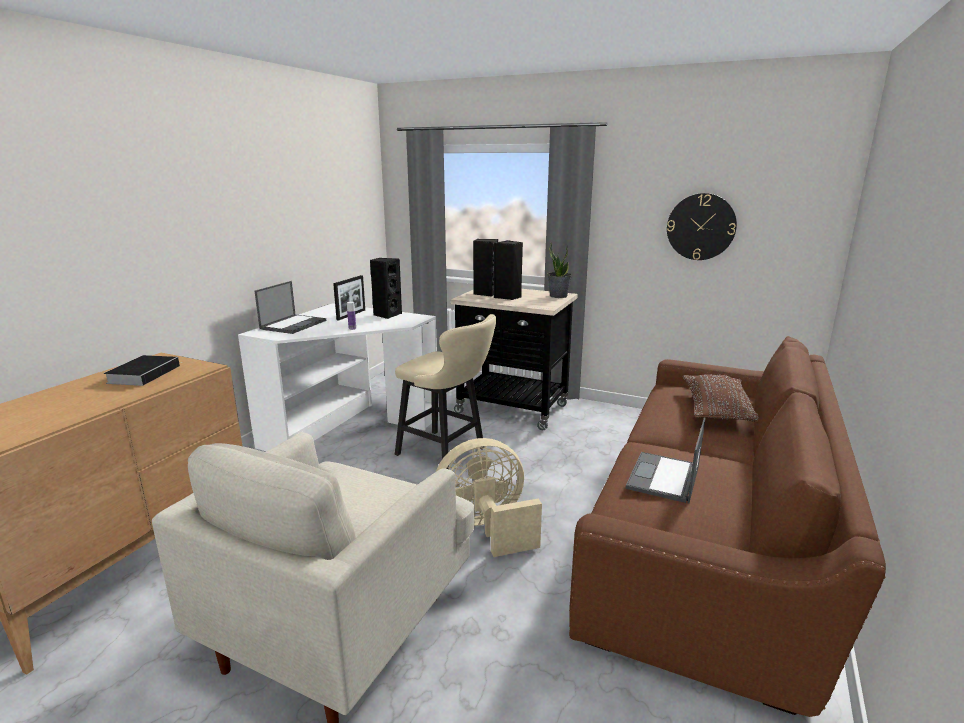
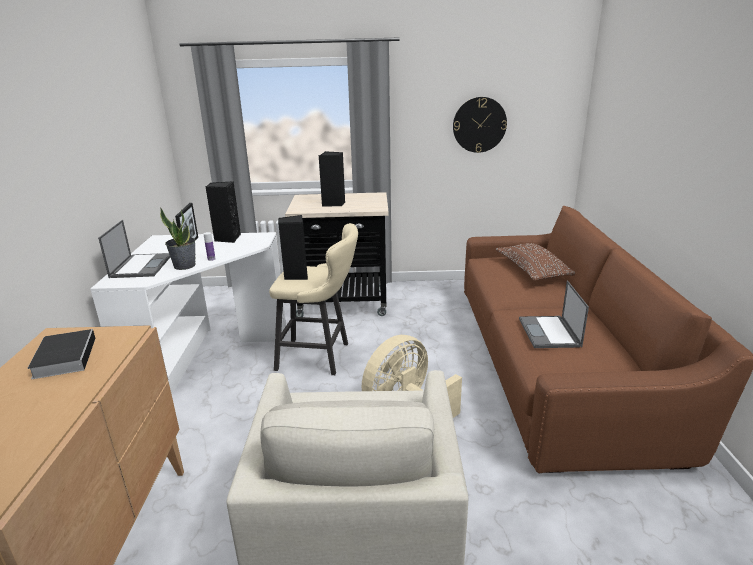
camera: 25 degrees left, 5 degrees up
(485, 293) = (309, 203): black speaker -> black speaker (296, 275)
(558, 296) = (374, 196): potted plant -> potted plant (184, 265)

